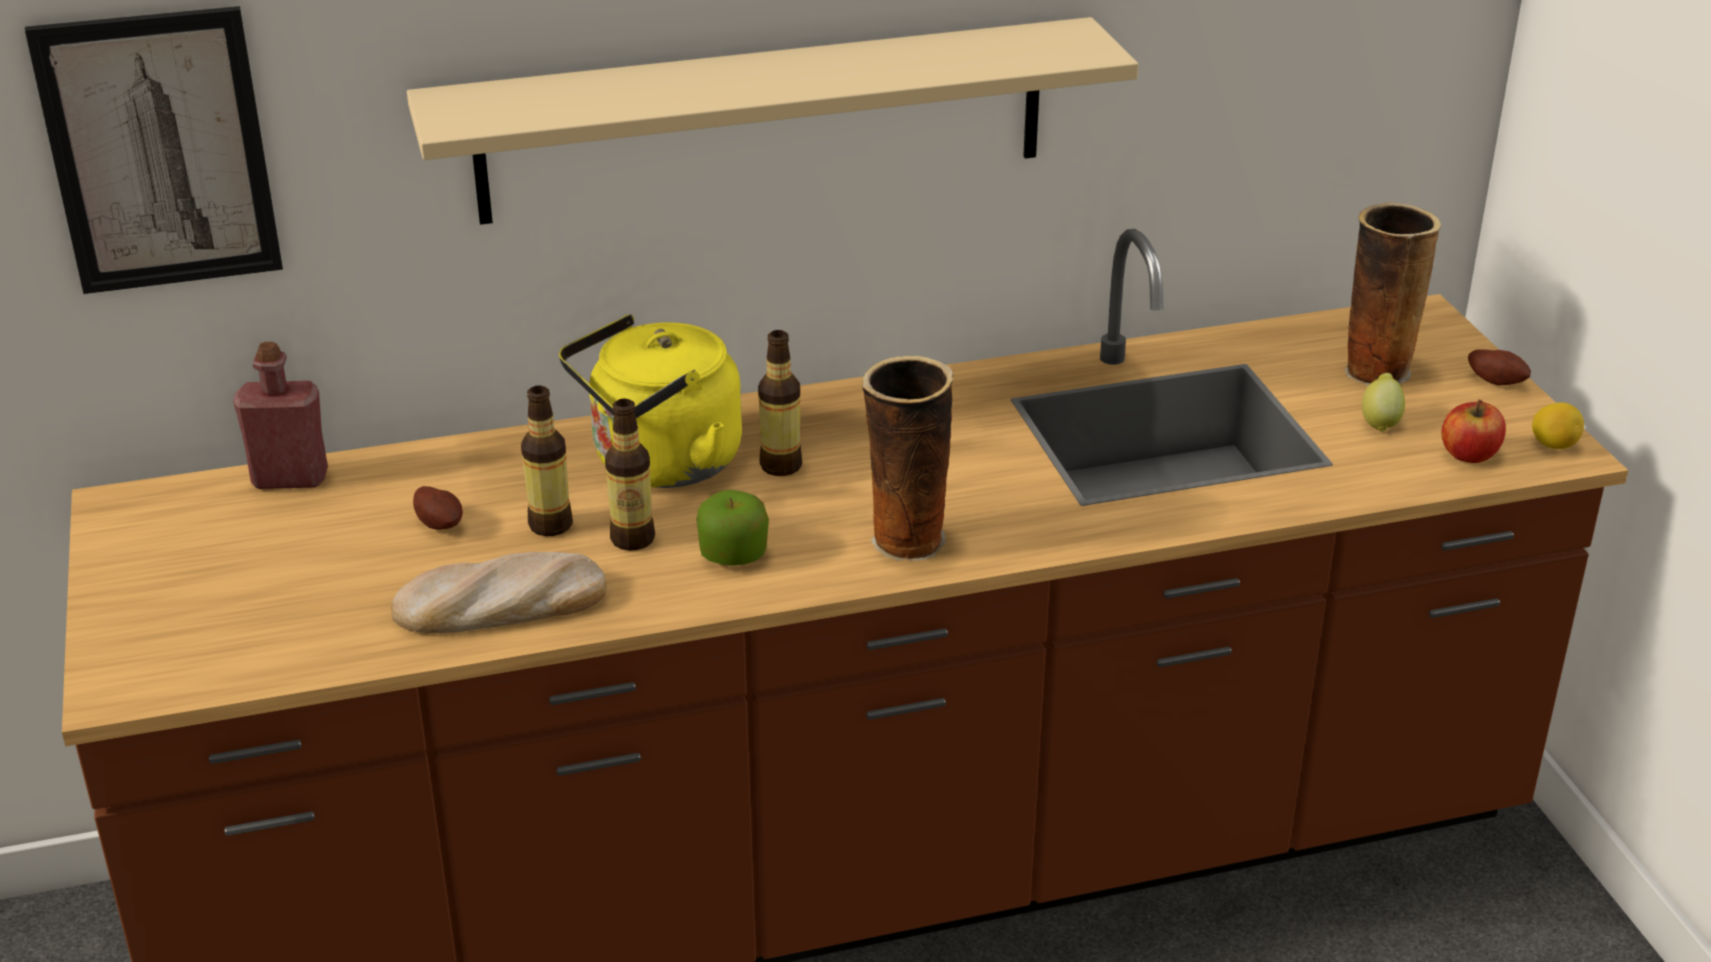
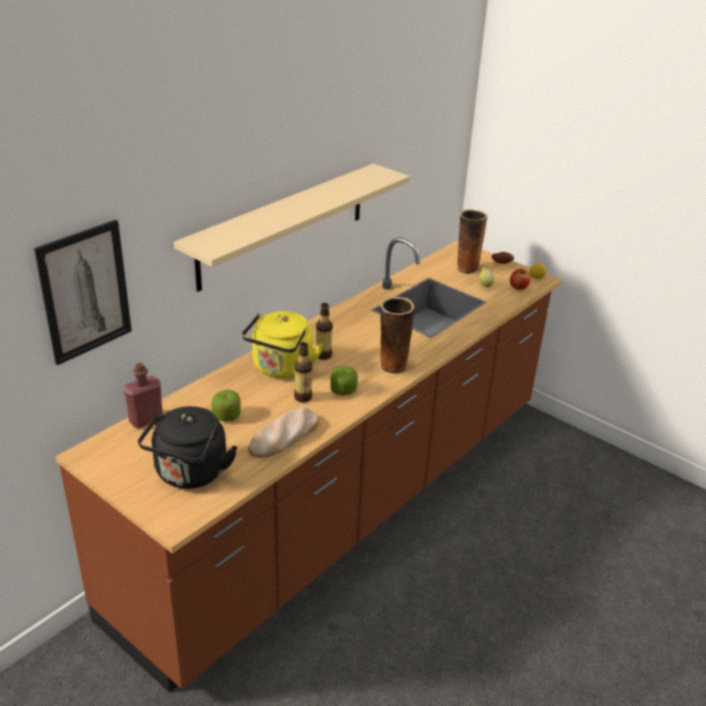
camera: 35 degrees left, 0 degrees up
(245, 610) = (190, 474): none -> black kettle
(440, 523) = (226, 416): potato -> apple
(550, 525) = (268, 403): bottle -> none

